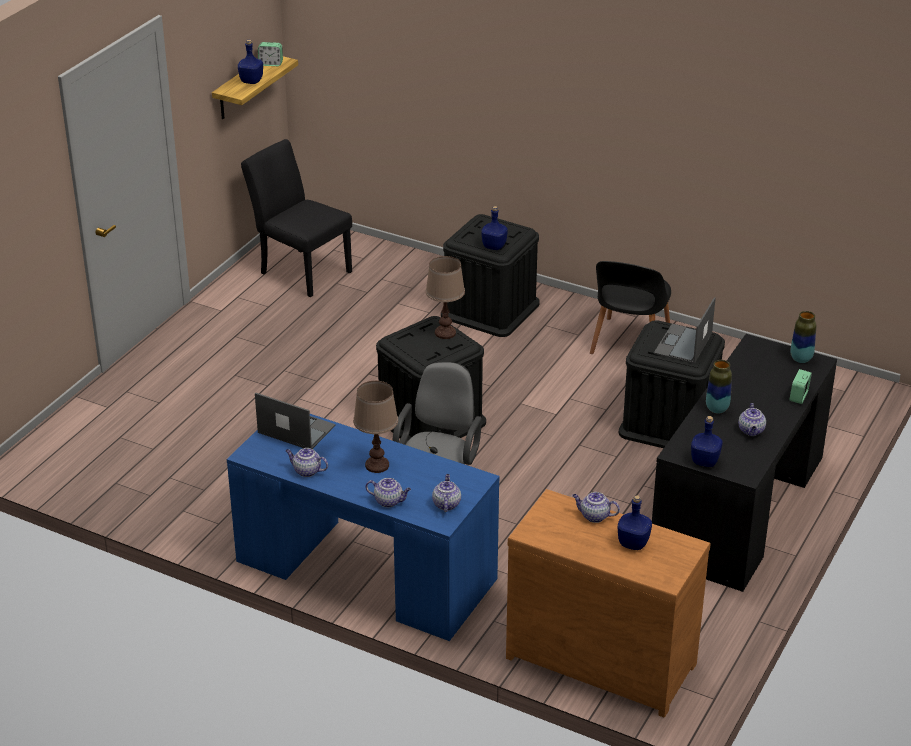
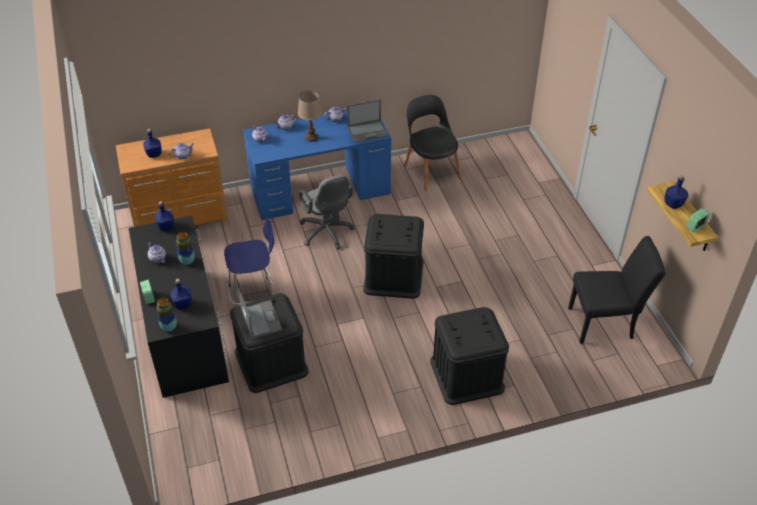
camera: 135 degrees right, 10 degrees up
(445, 333) = (393, 240): brown table lamp -> none
(494, 246) = (455, 321): blue bottle -> blue bottle (182, 304)
(615, 493) = (254, 296): none -> blue stool
(629, 343) = (356, 409): black chair -> black chair (431, 170)

